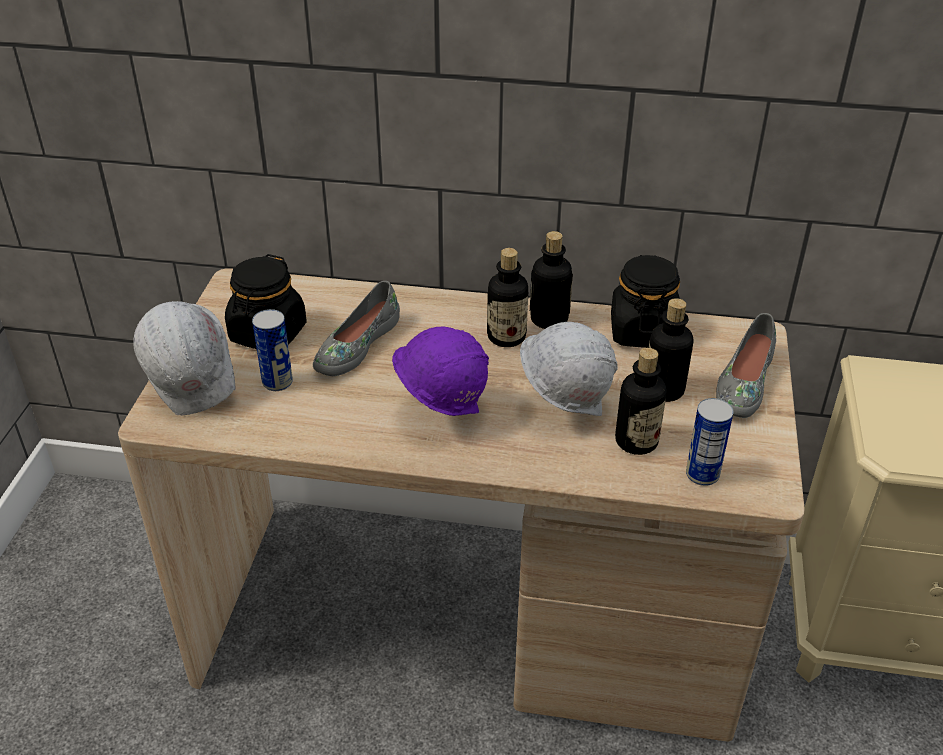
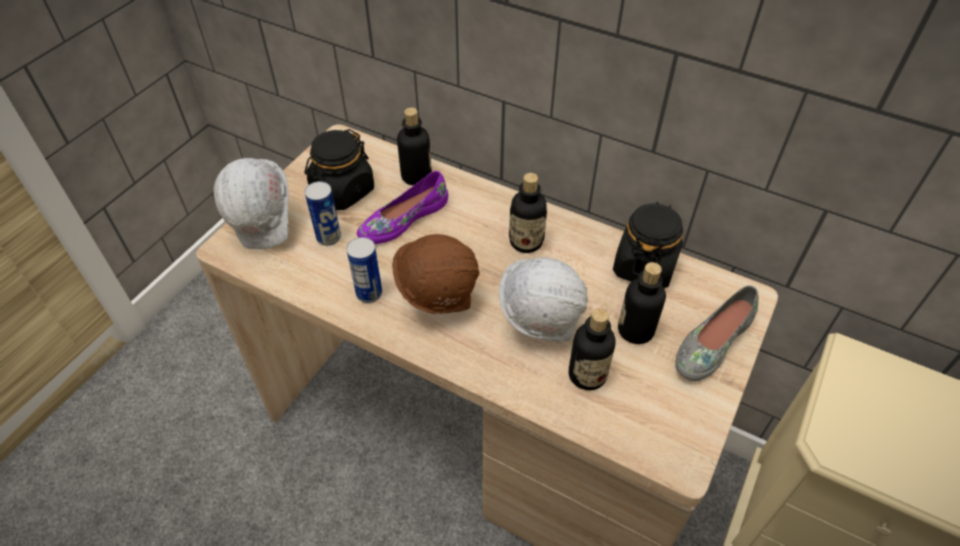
camera: 20 degrees right, 10 degrees up
(356, 345) = (403, 219): grey shoe -> purple shoe
(440, 413) = (438, 300): purple hard hat -> brown hard hat
(549, 319) = (569, 234): bottle -> bottle (416, 176)
(702, 475) = (629, 426): can -> can (369, 293)

